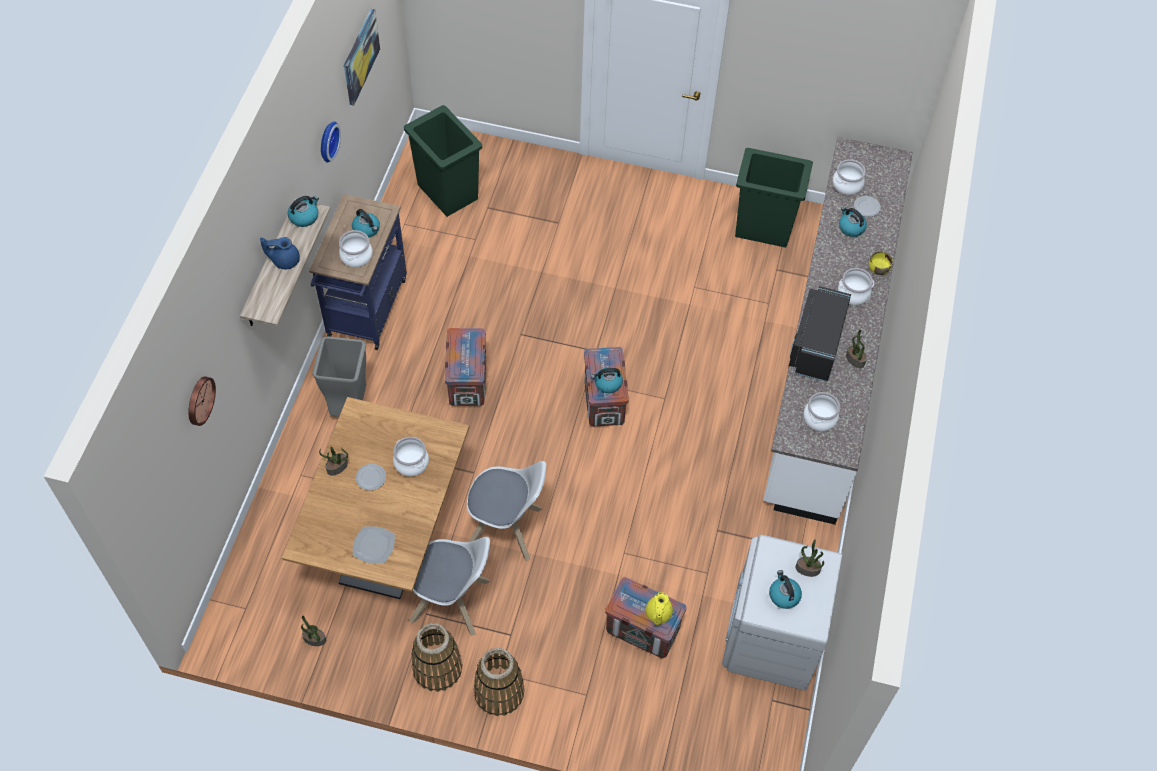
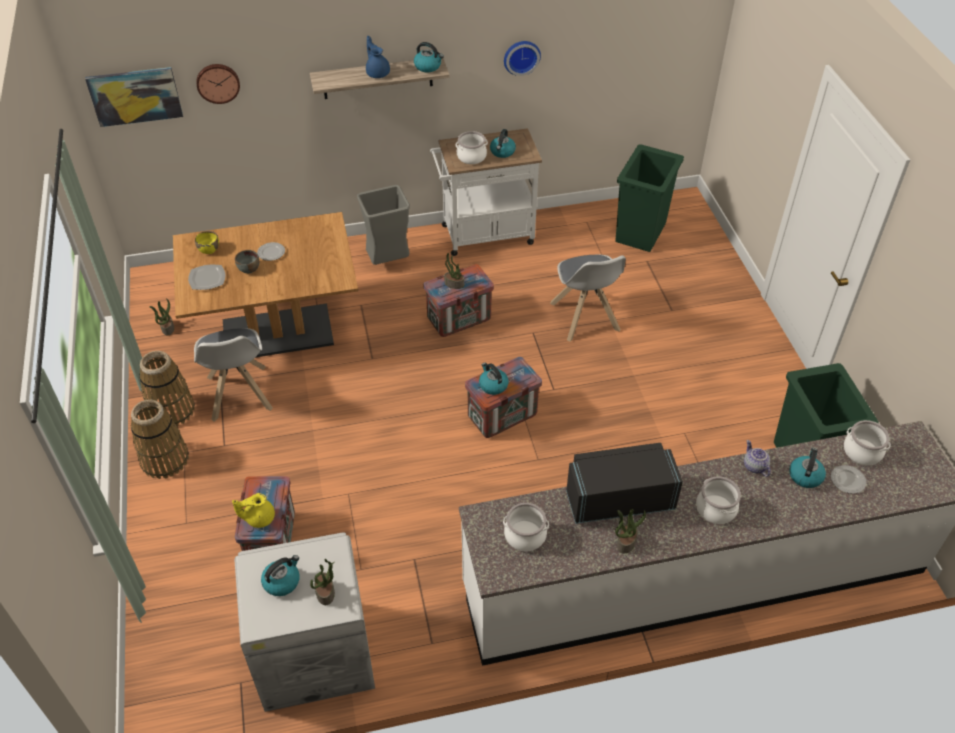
camera: 65 degrees right, 10 degrees down
(337, 467) = (271, 231): potted plant -> potted plant (454, 284)
(360, 56) = (616, 33): picture -> picture (135, 96)
(366, 311) = (484, 235): blue cart -> white cart
(383, 505) = (249, 269): none -> grey bowl
(411, 462) = (299, 269): cooking pot -> none
(507, 528) = (328, 401): chair -> chair (585, 318)
(828, 251) = (754, 466): none -> teapot
(878, 269) = (770, 521): yellow bowl -> yellow bowl (209, 249)

